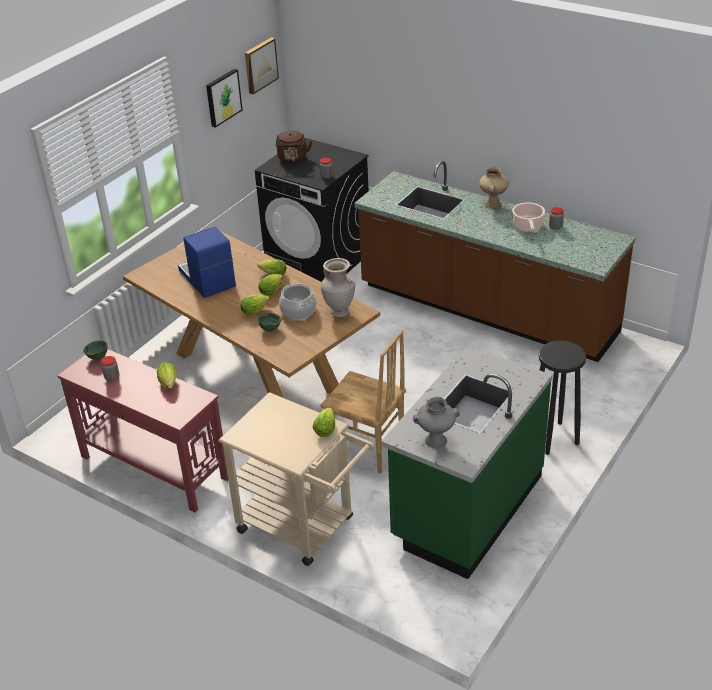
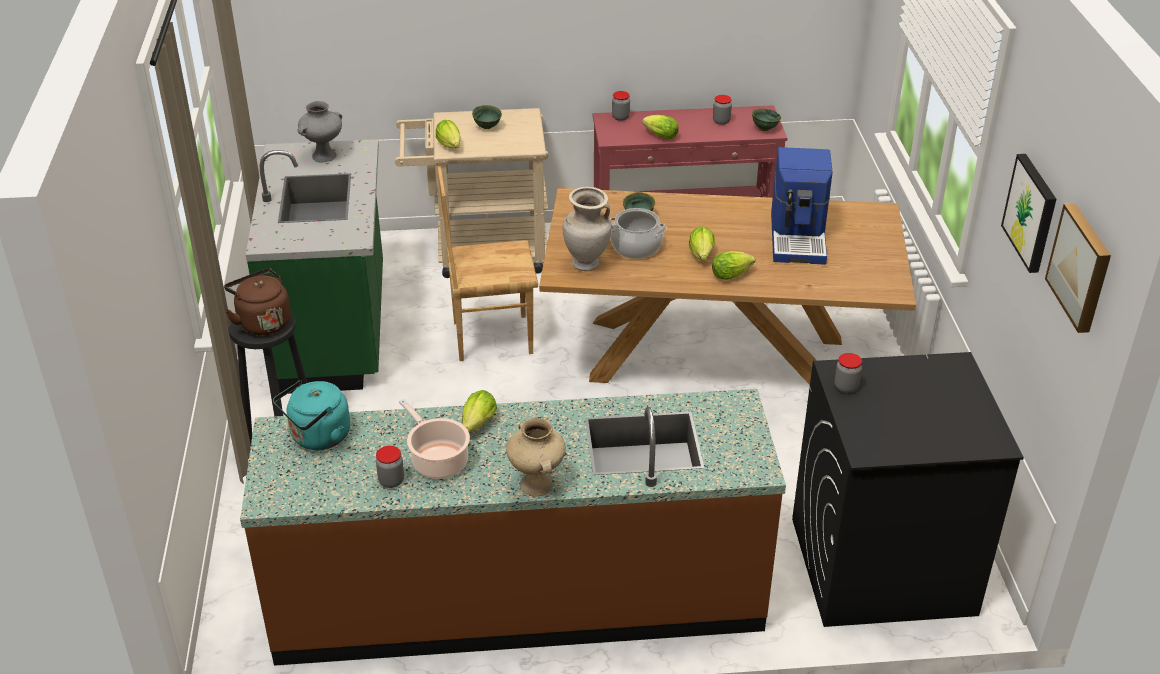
camera: 140 degrees right, 0 degrees up
(167, 414) = (620, 117): none -> jar
(206, 279) = (799, 237): coffee machine -> coffee machine turned 75 degrees clockwise
(256, 310) = (684, 228): lettuce -> lettuce (477, 426)
(278, 436) = (487, 127): none -> green bowl
(292, 159) = (952, 398): brown kettle -> brown kettle (262, 322)
(577, 255) = (318, 438): none -> turquoise kettle

